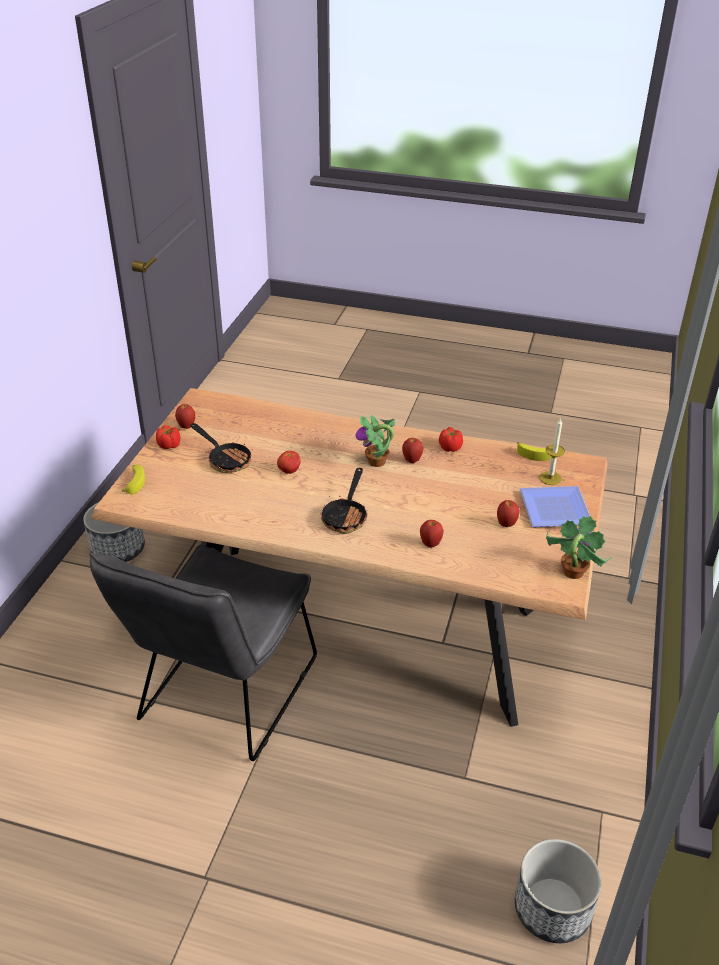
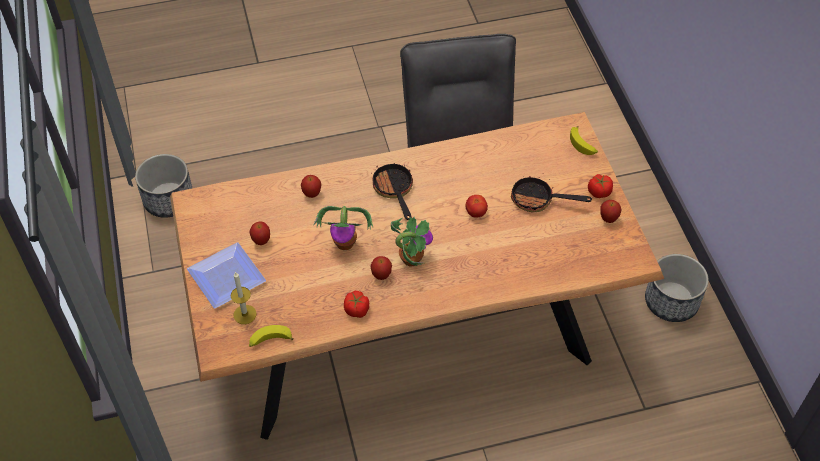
camera: 150 degrees right, 15 degrees up
(572, 572) = (190, 218): potted plant -> potted plant (345, 243)

